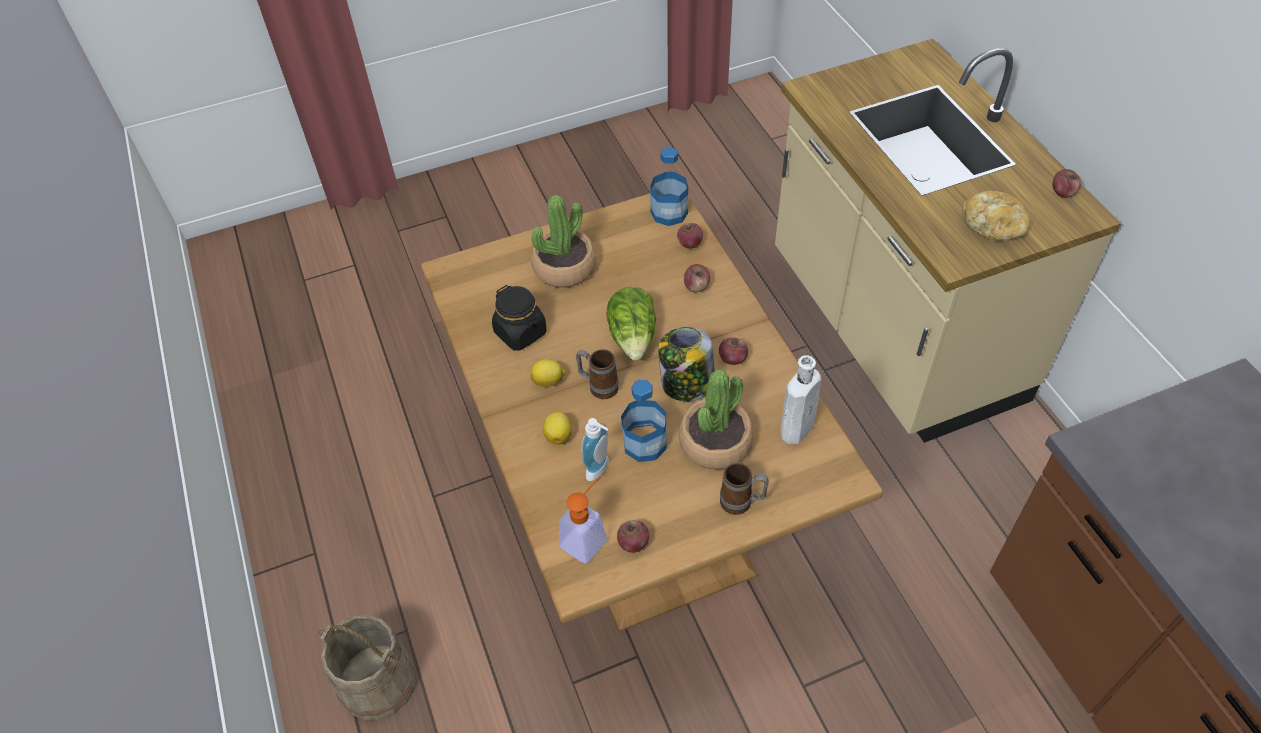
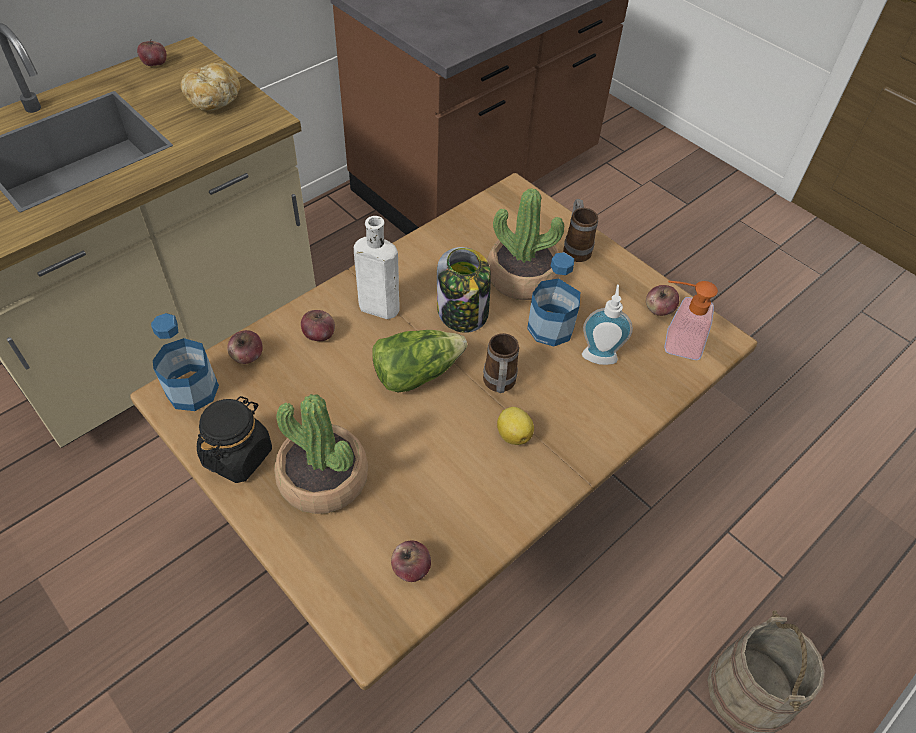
camera: 115 degrees left, 0 degrees up
(521, 333) = (452, 490): black jar -> black jar (238, 455)
(558, 435) = (578, 401): lemon -> none
(732, 358) = (414, 284): apple -> apple (411, 568)
(798, 427) = (477, 226): white bottle -> white bottle (376, 307)

